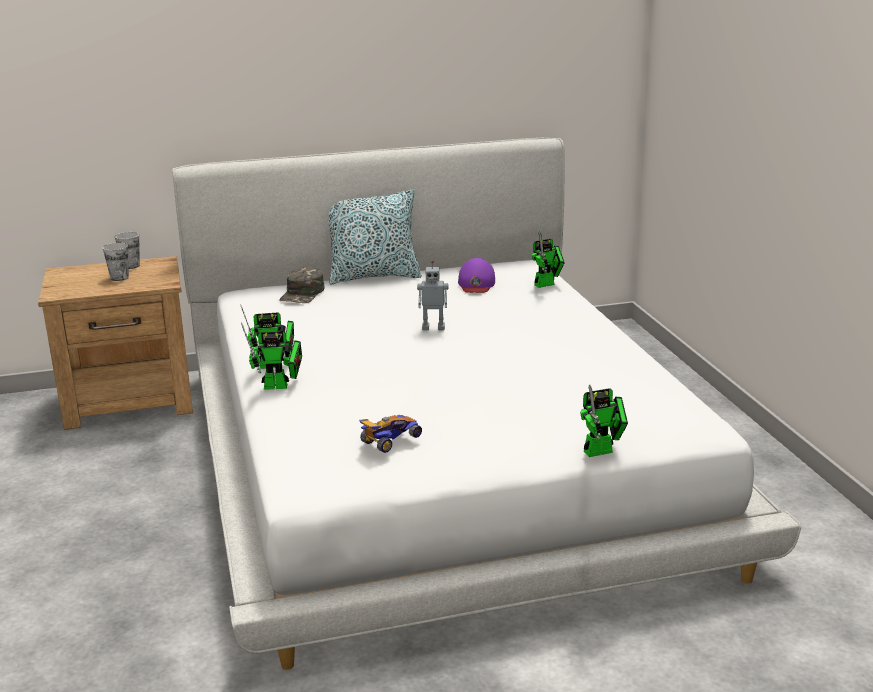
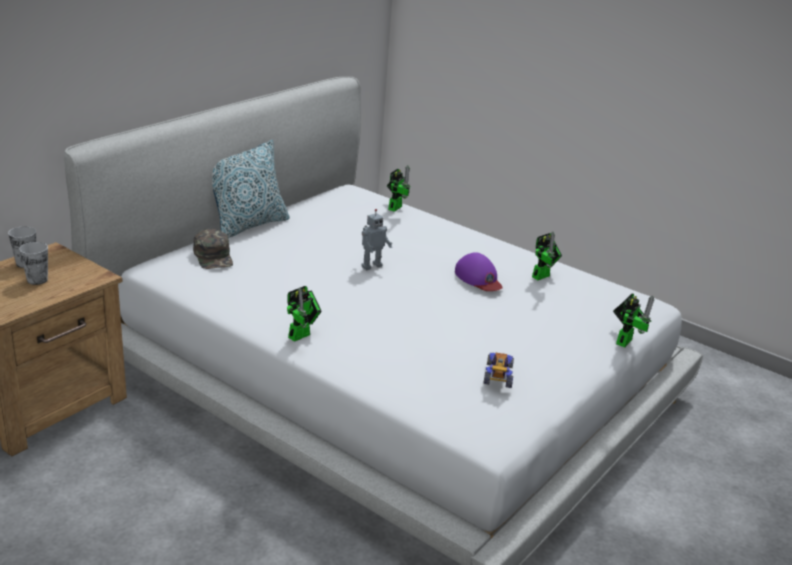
camera: 40 degrees left, 5 degrees up
(279, 386) = (337, 353): toy robot -> toy robot (542, 275)
(476, 284) = (342, 217): purple cap -> purple cap (478, 278)

